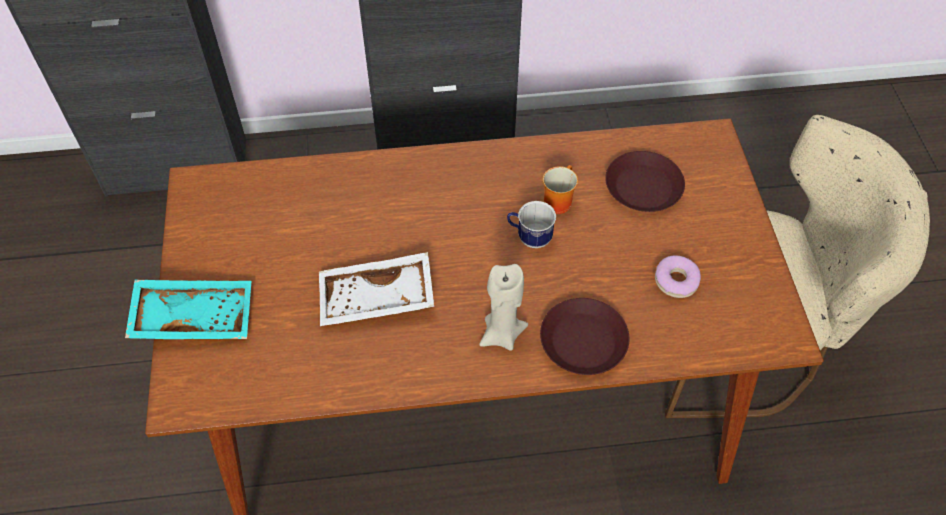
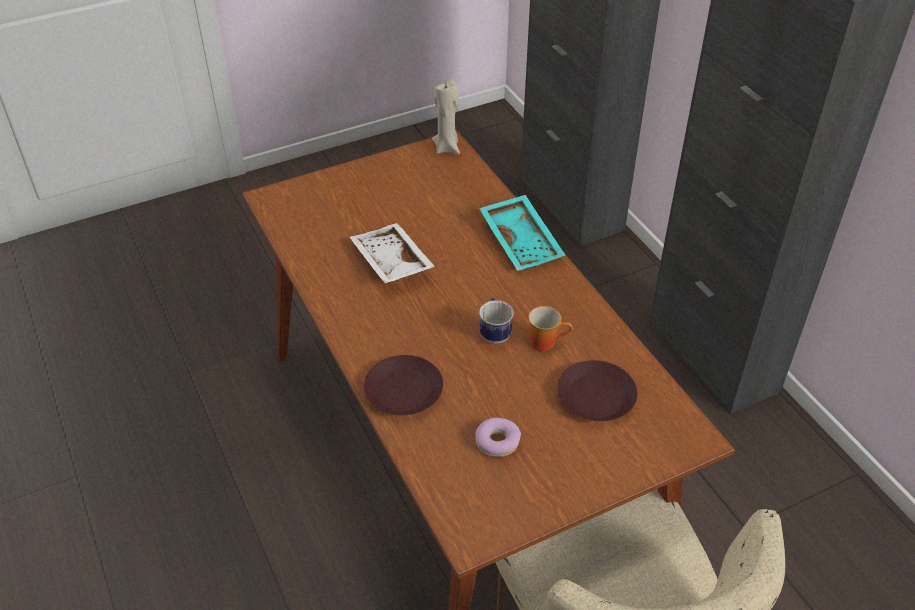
camera: 70 degrees right, 10 degrees down
(194, 316) = (337, 182): turquoise tray -> turquoise tray (522, 241)
(501, 334) = (389, 340): beige candle -> beige candle (447, 148)

